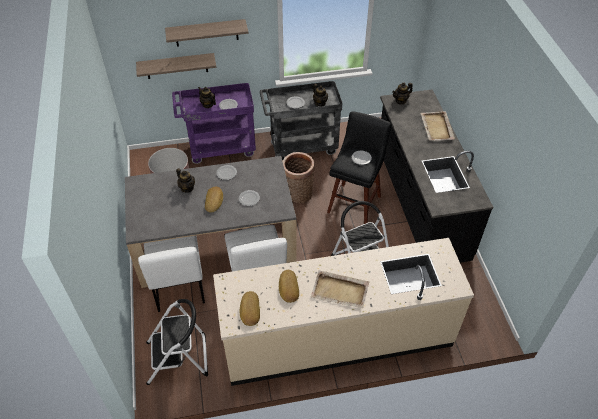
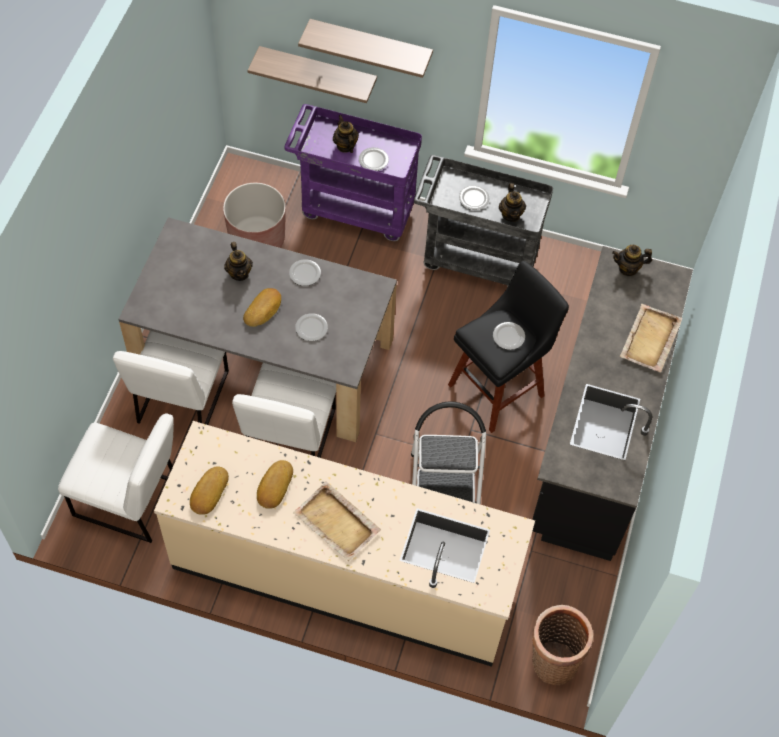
camera: 25 degrees right, 10 degrees up
(179, 359) = (129, 500): step ladder -> white chair
(298, 193) = (425, 335): basket -> basket (552, 660)

